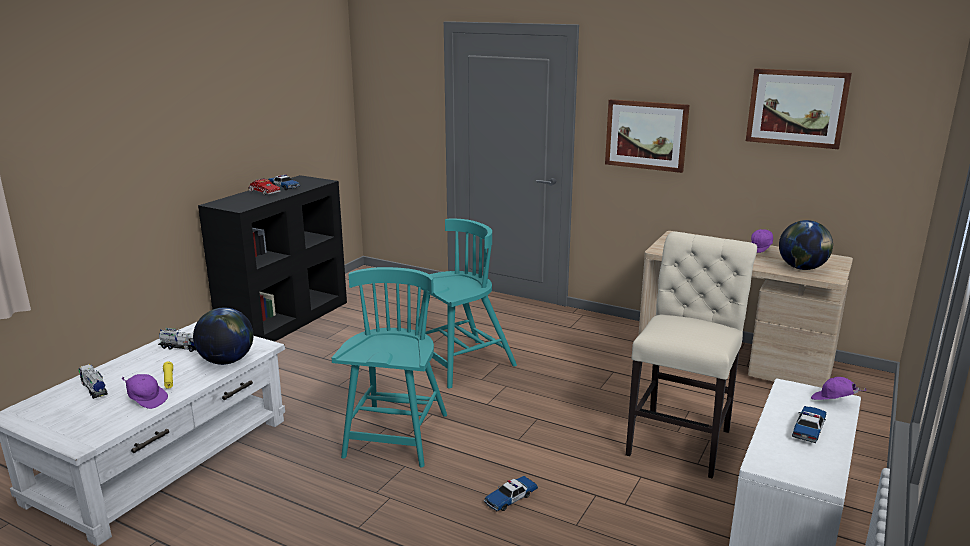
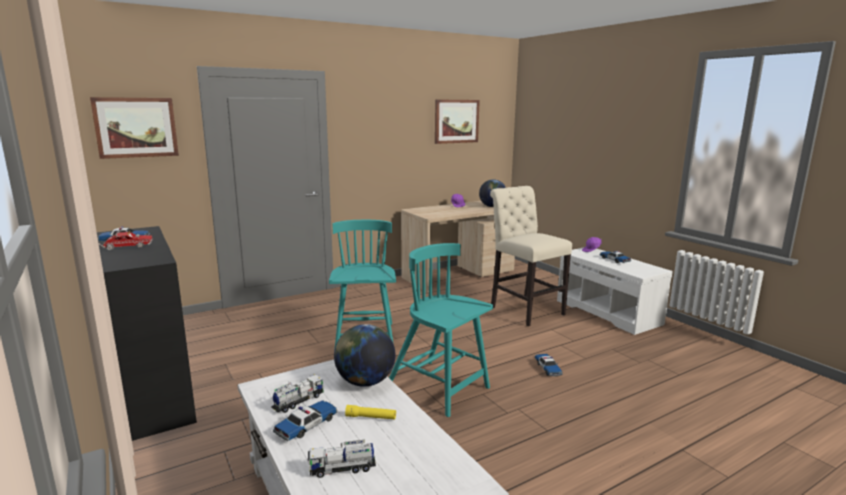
camera: 60 degrees left, 5 degrees down
(147, 400) = (407, 435): purple cap -> none
(148, 361) = (307, 425): none -> toy car
(646, 135) = (378, 148): picture -> picture (136, 127)

